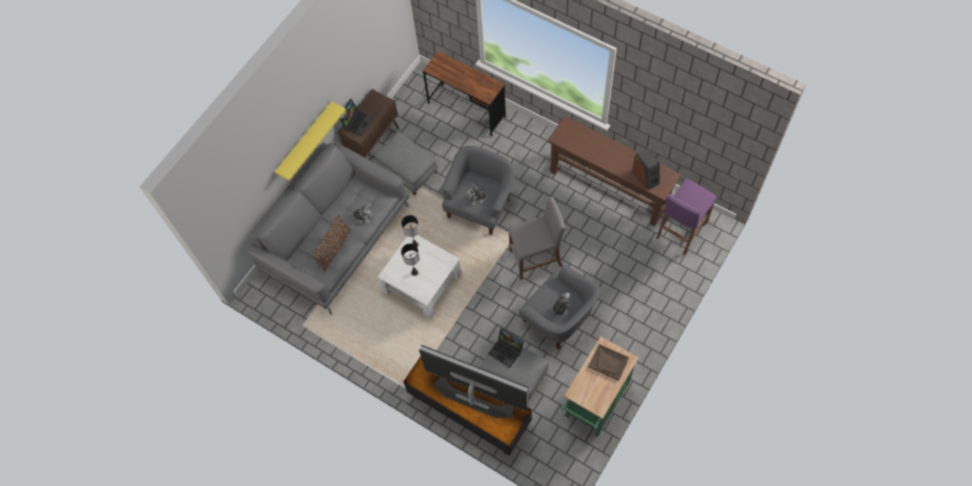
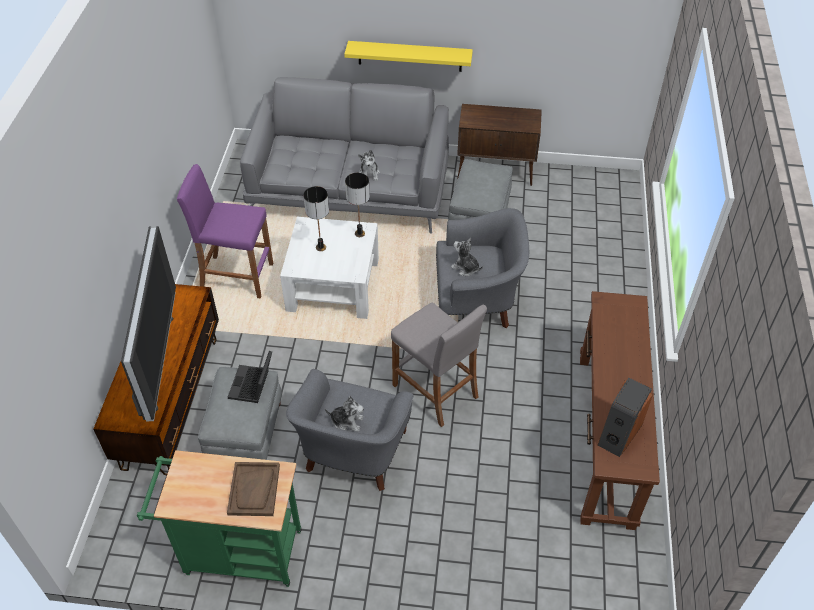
camera: 60 degrees right, 15 degrees down
(334, 249) = (312, 165): brown pillow -> none
(356, 121) = (486, 113): laptop -> none
(466, 110) = (606, 237): brown desk -> none
(681, 230) = (599, 567): purple stool -> purple stool (236, 276)

